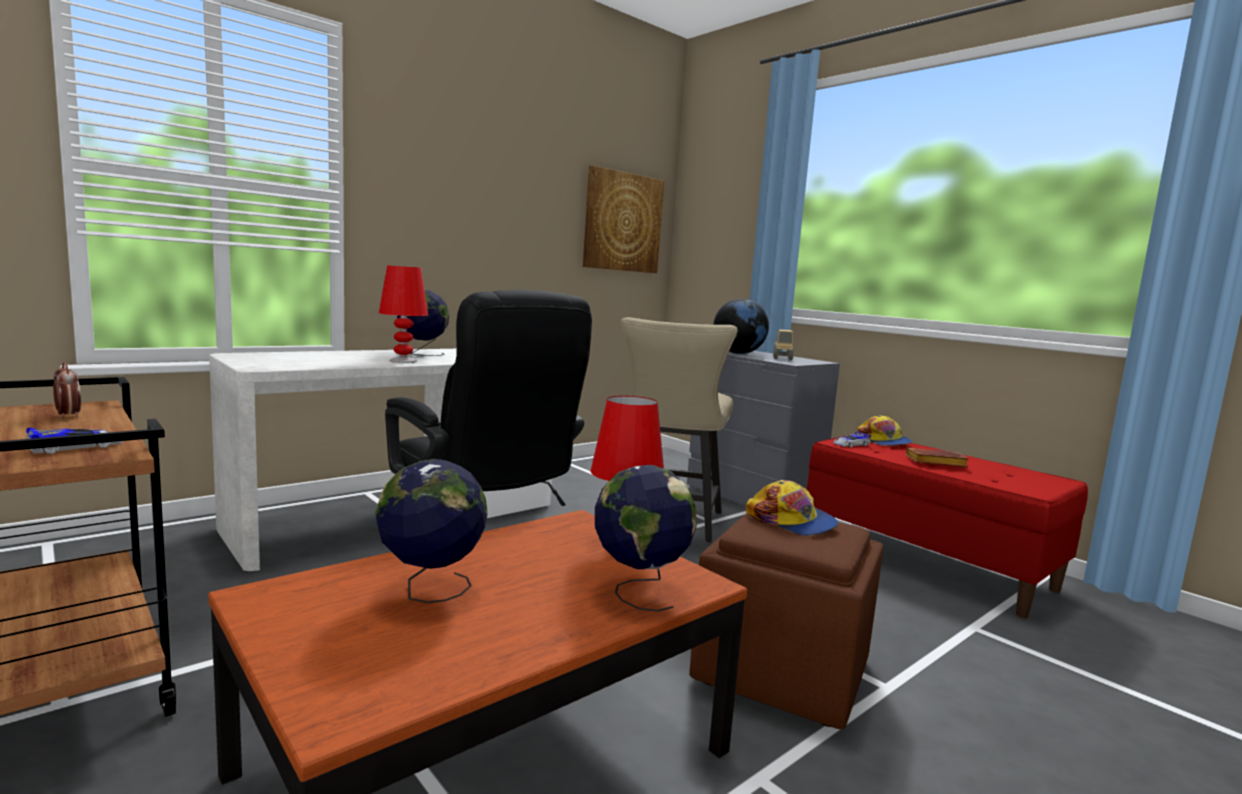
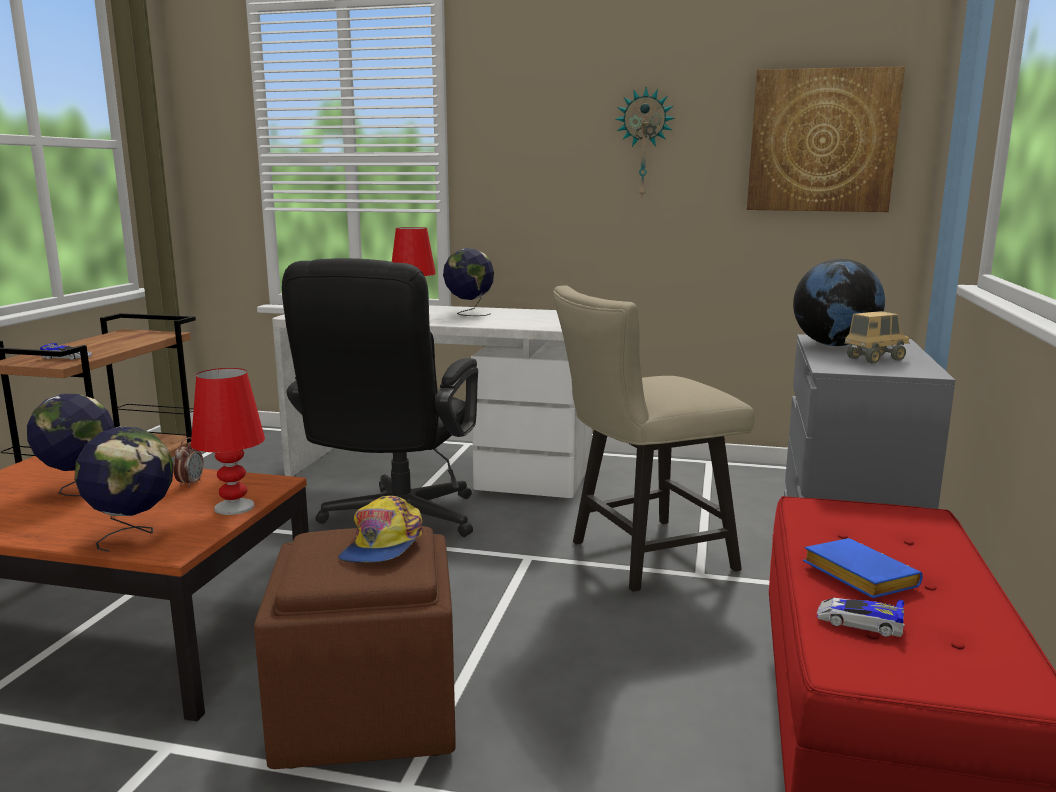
camera: 55 degrees right, 5 degrees up
(68, 416) = (133, 339): alarm clock -> alarm clock (190, 484)
(518, 208) = (644, 143): none -> wall clock
(850, 444) = (825, 513): toy car -> toy car (859, 621)
(883, 441) = (917, 527): cap -> none
(934, 463) = (855, 576): brown book -> blue book

